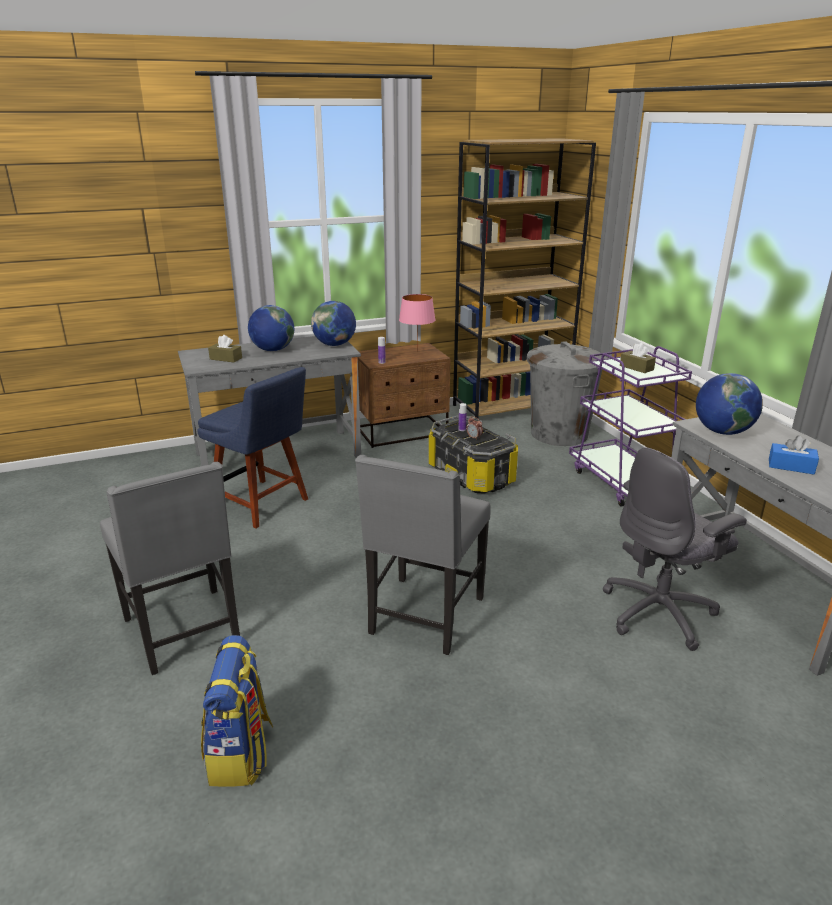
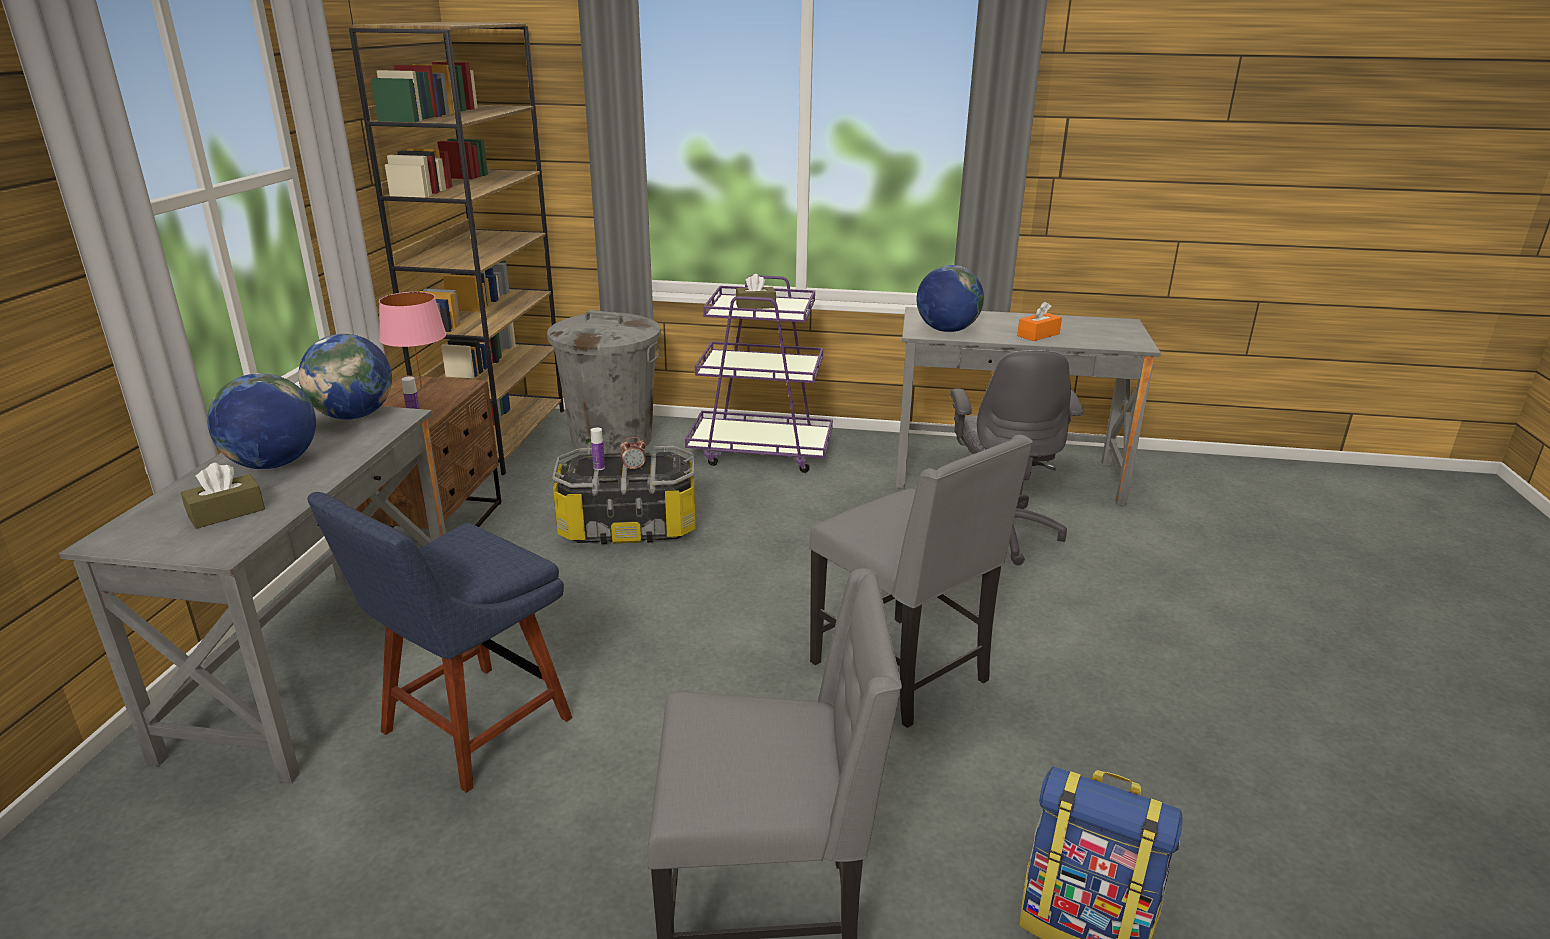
camera: 60 degrees left, 0 degrees up
(263, 504) = (469, 730): blue chair -> blue chair turned 150 degrees clockwise
(791, 466) = (1038, 335): blue tissue box -> orange tissue box

